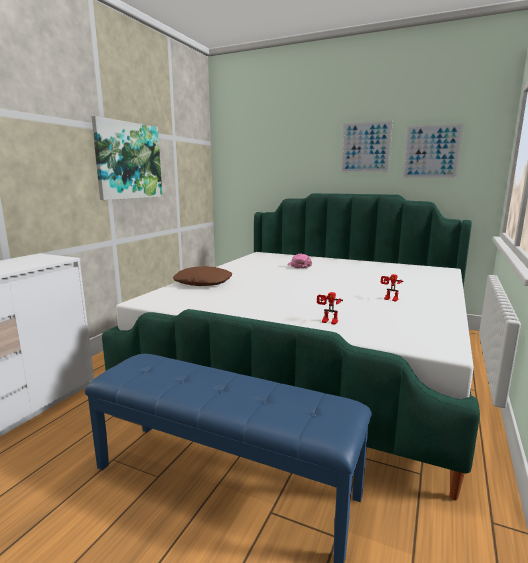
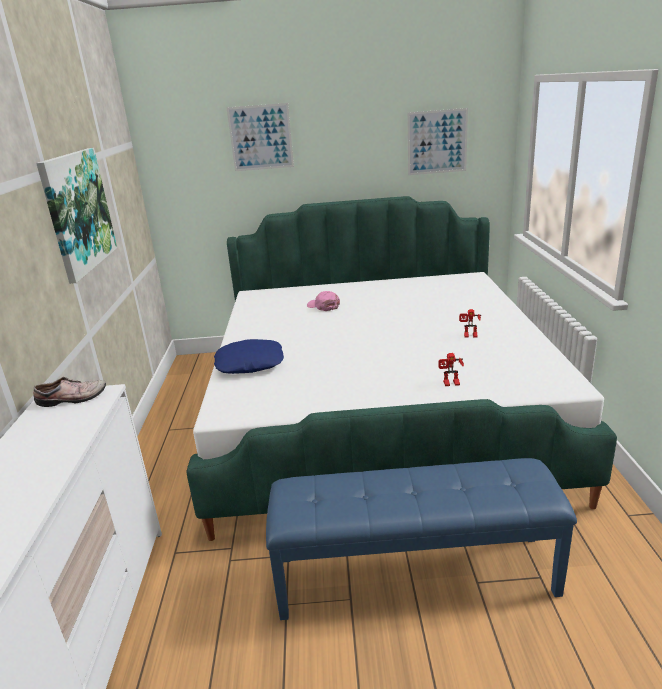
camera: 25 degrees left, 10 degrees up
(43, 258) = (72, 399): none -> shoe
(203, 282) = (250, 363): brown pillow -> blue pillow
(365, 147) = (361, 140): picture -> picture (261, 137)

